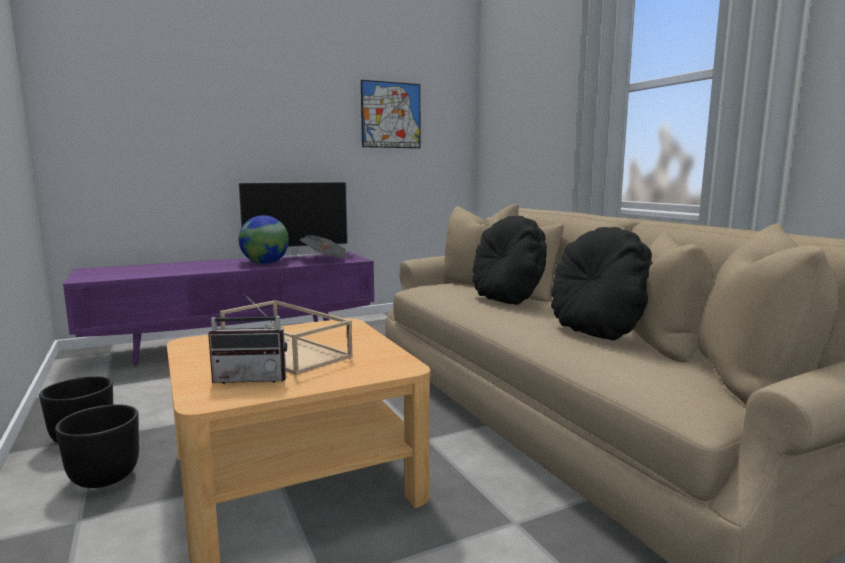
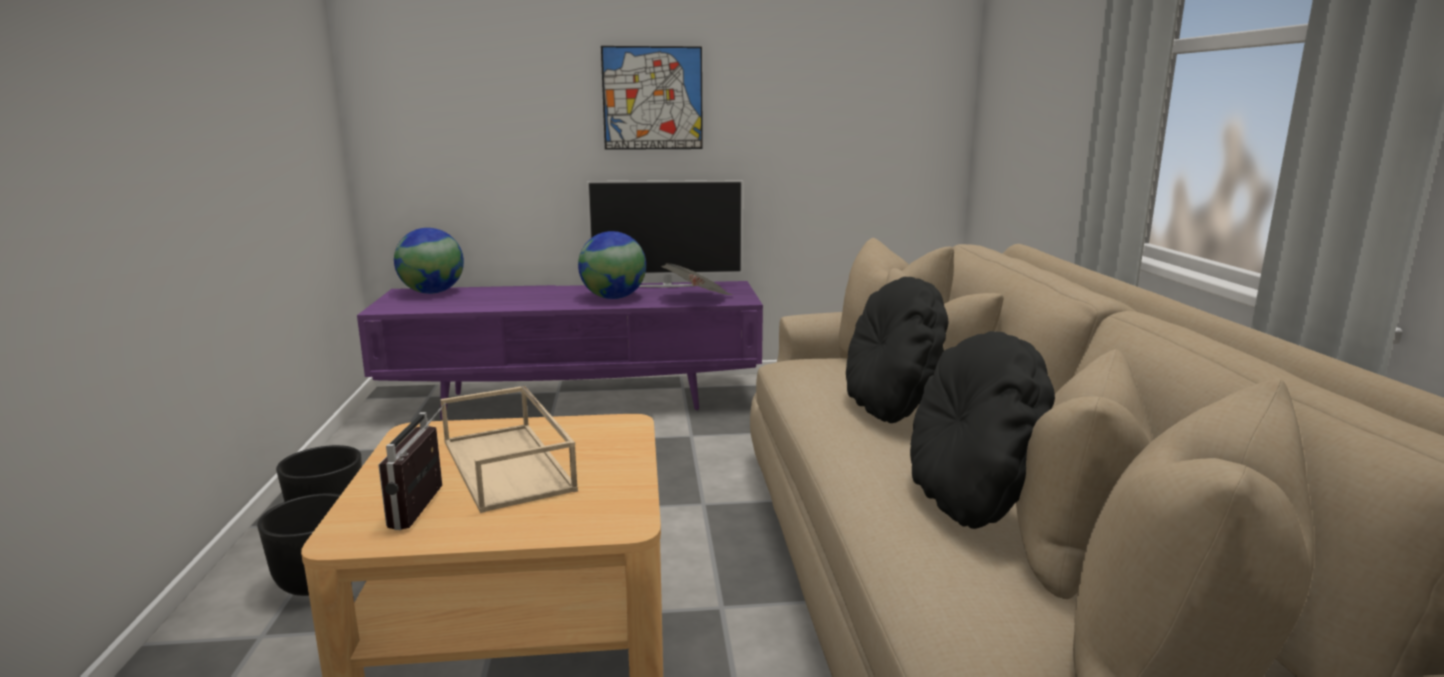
camera: 20 degrees right, 5 degrees up
(114, 269) = (432, 292): none -> globe
(252, 378) = (427, 509): radio -> radio turned 75 degrees clockwise
(391, 115) = (824, 76): picture -> picture (652, 98)

